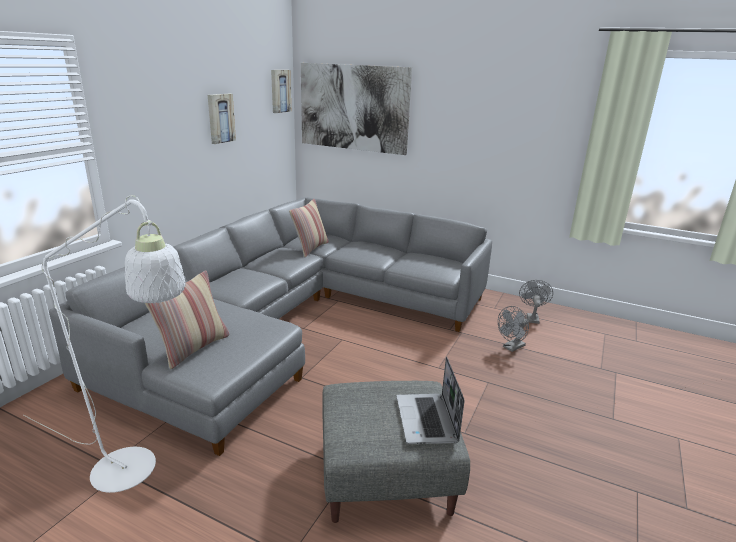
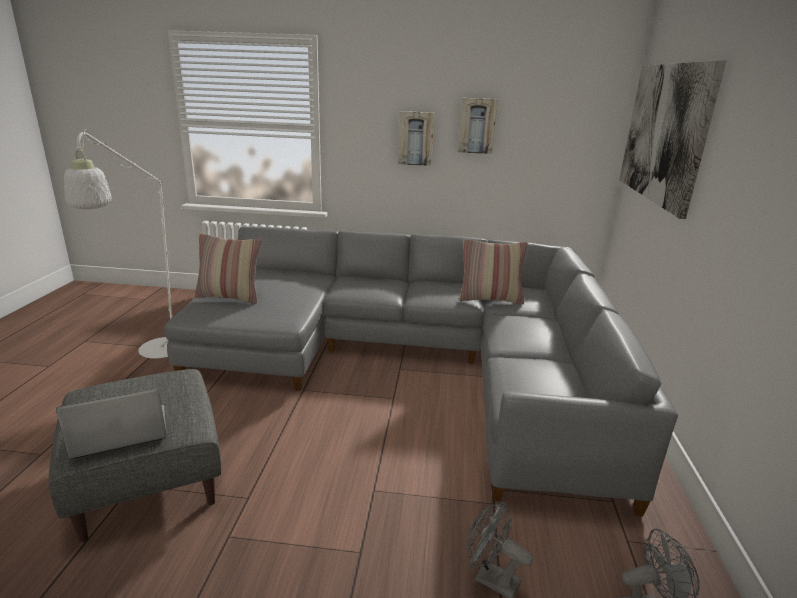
camera: 70 degrees right, 0 degrees up
(280, 91) = (599, 104): picture -> picture (416, 138)

